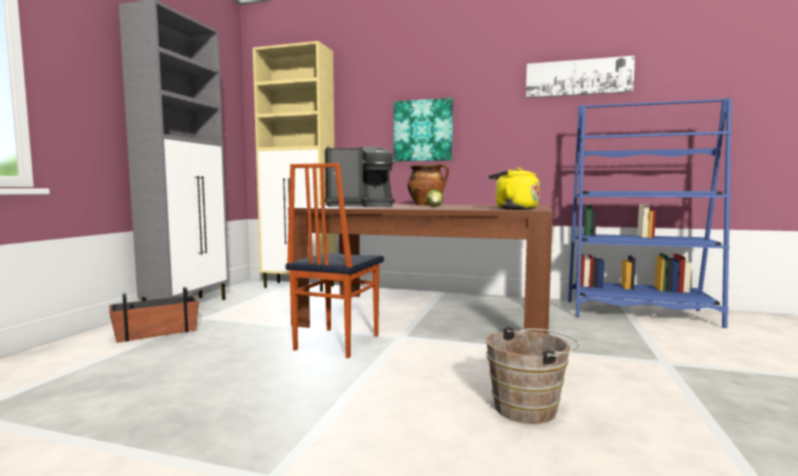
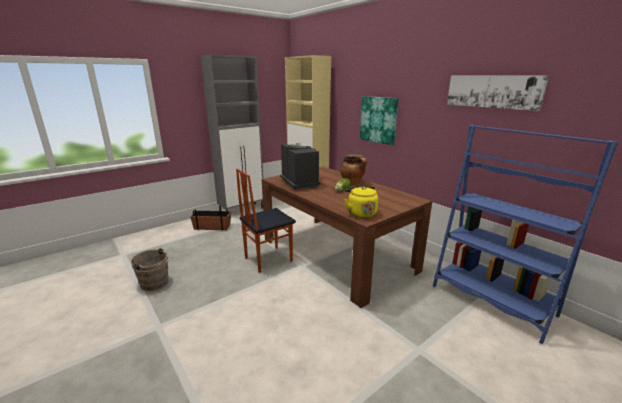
camera: 35 degrees right, 15 degrees up
(360, 206) = (300, 182): coffee machine -> coffee machine turned 135 degrees counterclockwise
(530, 408) = (286, 341): brown bucket -> brown bucket (156, 283)

